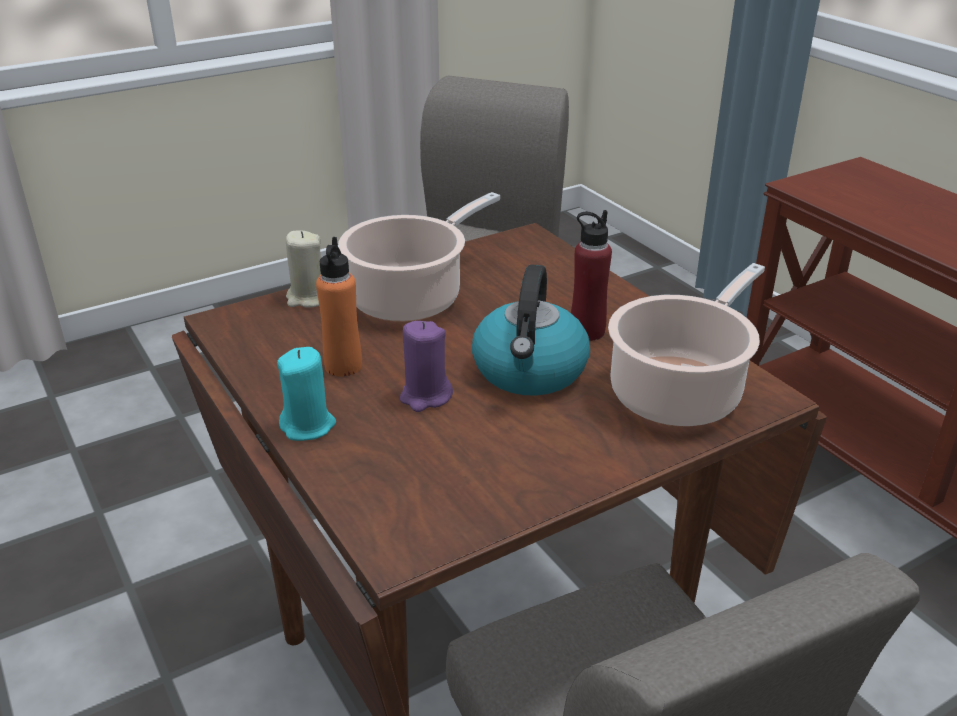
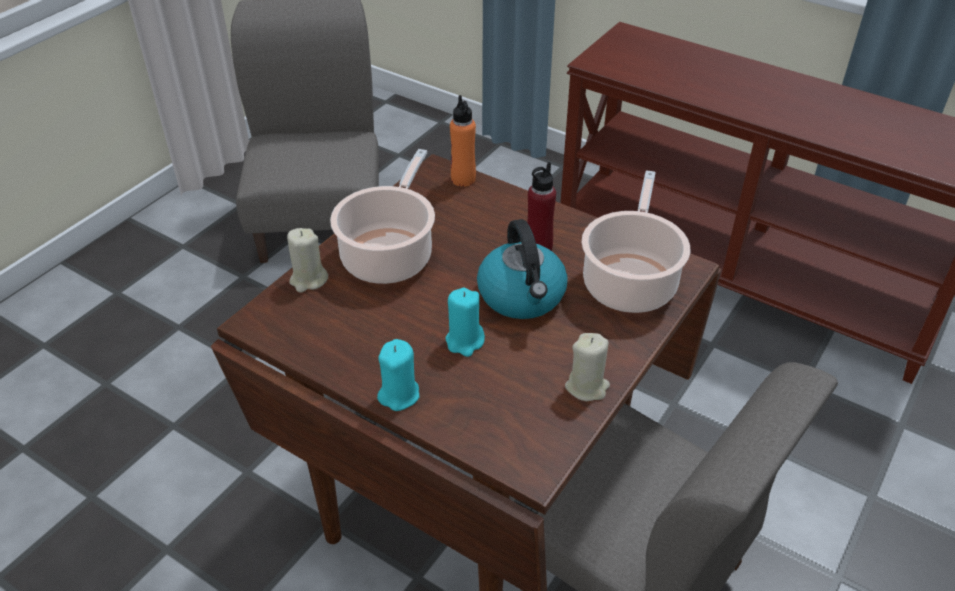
camera: 25 degrees left, 10 degrees up
(343, 366) = (385, 335): orange bottle -> orange bottle (463, 179)
(425, 396) = (465, 341): purple candle -> turquoise candle
(536, 484) = (587, 387): none -> beige candle

